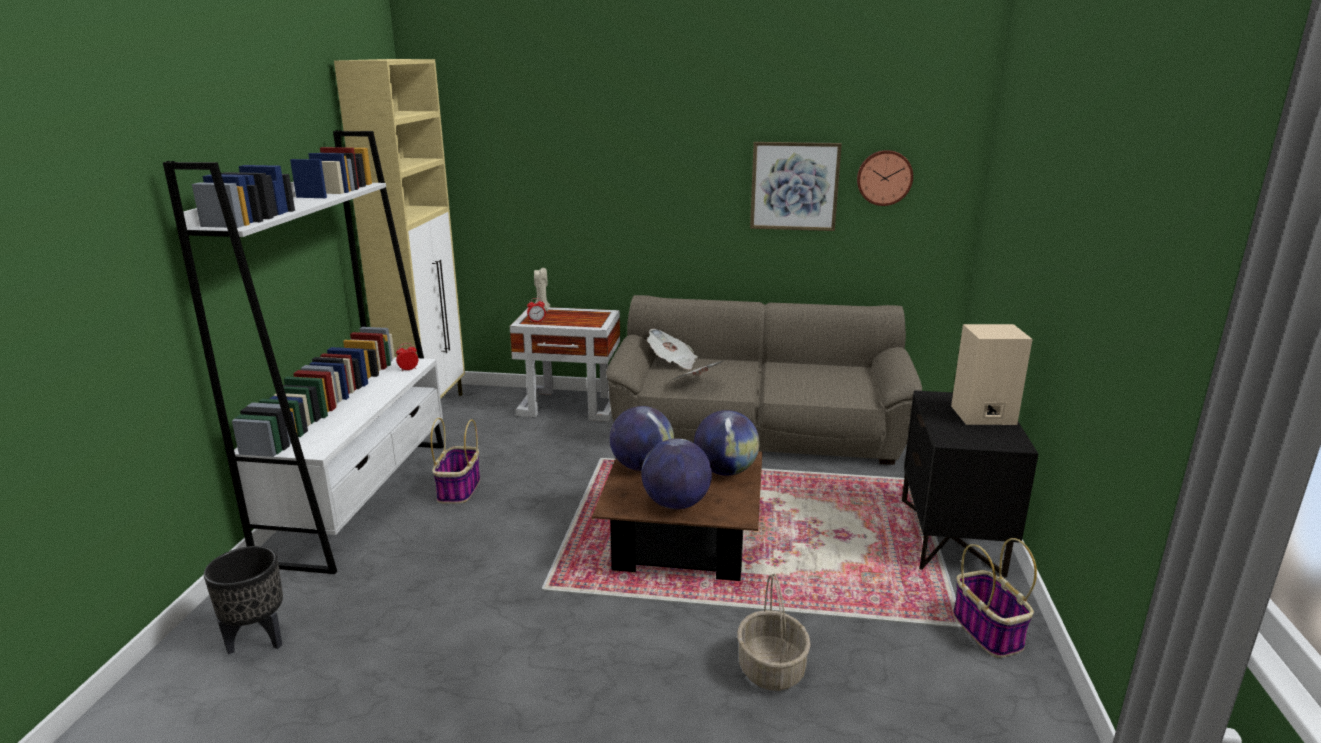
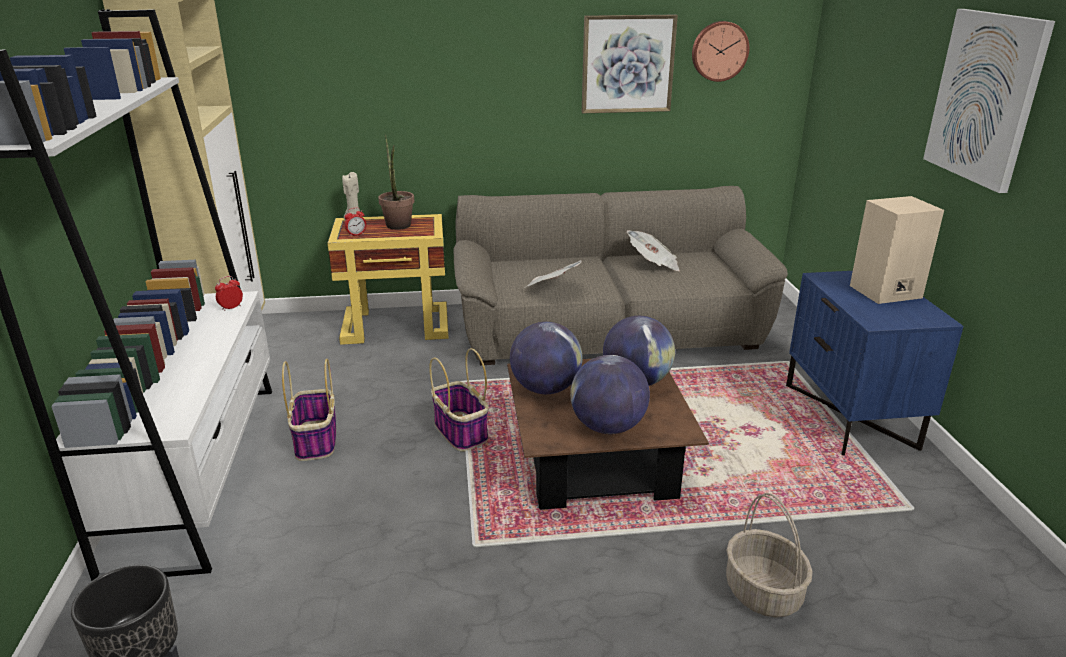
camera: 15 degrees left, 5 degrees up
(571, 406) = (397, 325): white side table -> yellow side table
(575, 318) = (398, 227): none -> potted plant
(672, 362) = (512, 266): newspaper -> newspaper (653, 264)
(952, 537) = (851, 416): black nightstand -> blue nightstand
(988, 631) = (938, 510): basket -> basket (461, 432)
(1067, 234) = (985, 98): none -> picture

